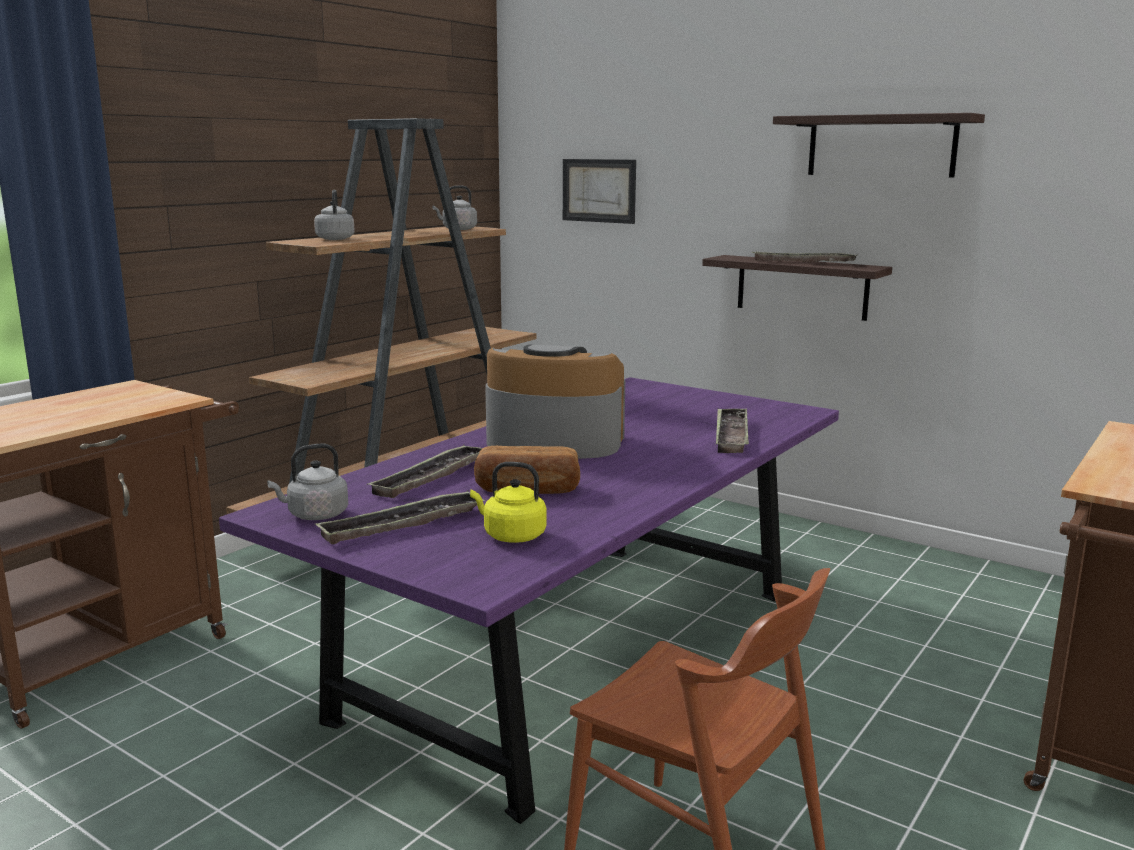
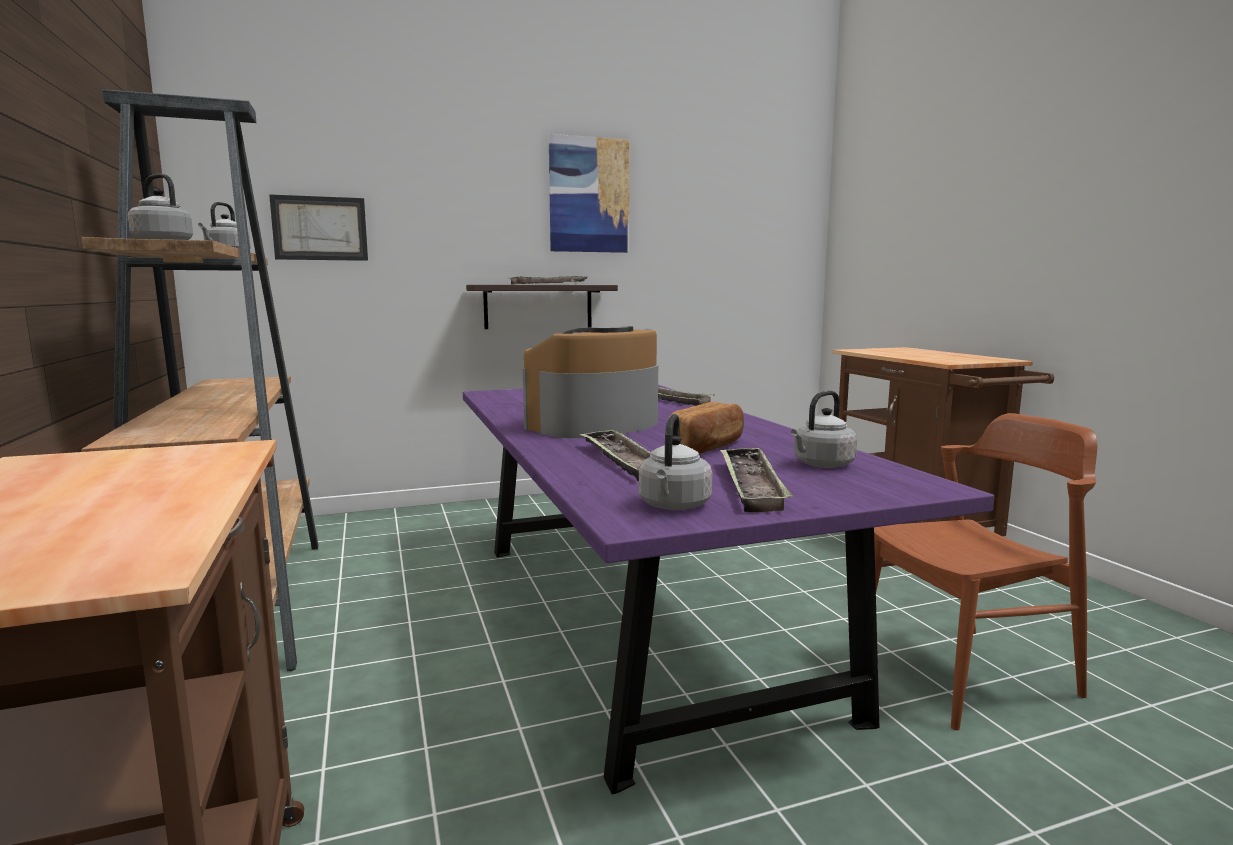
camera: 55 degrees left, 5 degrees down
(511, 536) = (821, 465): yellow kettle -> grey kettle
(881, 146) = (589, 195): shelf -> picture

